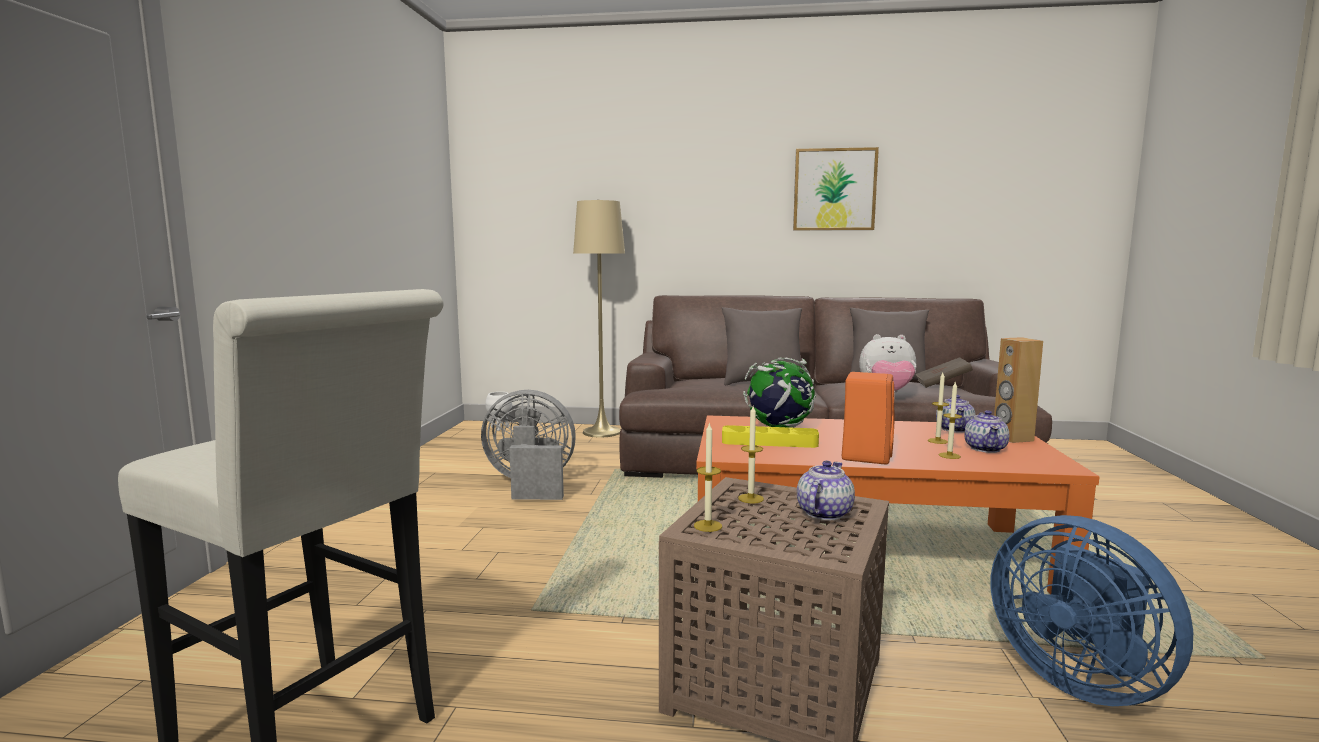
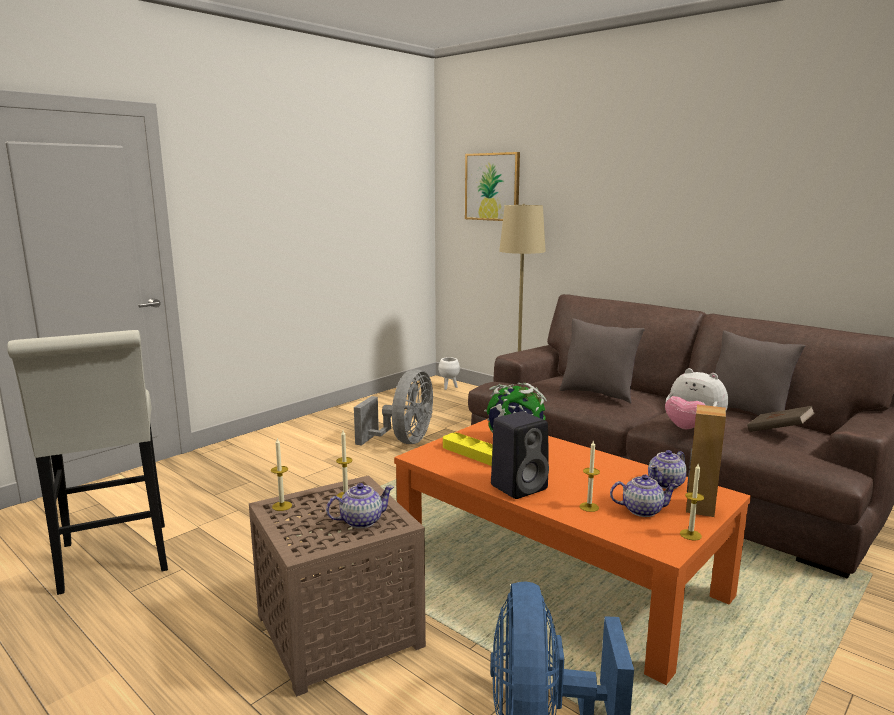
camera: 35 degrees right, 5 degrees up
(531, 485) = (403, 441): grey fan -> grey fan turned 75 degrees clockwise
(834, 189) = (753, 197): picture -> picture (492, 187)
(866, 455) = (520, 486): orange speaker -> black speaker
(937, 441) = (616, 490): candle -> candle (690, 535)
(985, 448) = (641, 510): teapot -> teapot turned 135 degrees counterclockwise

